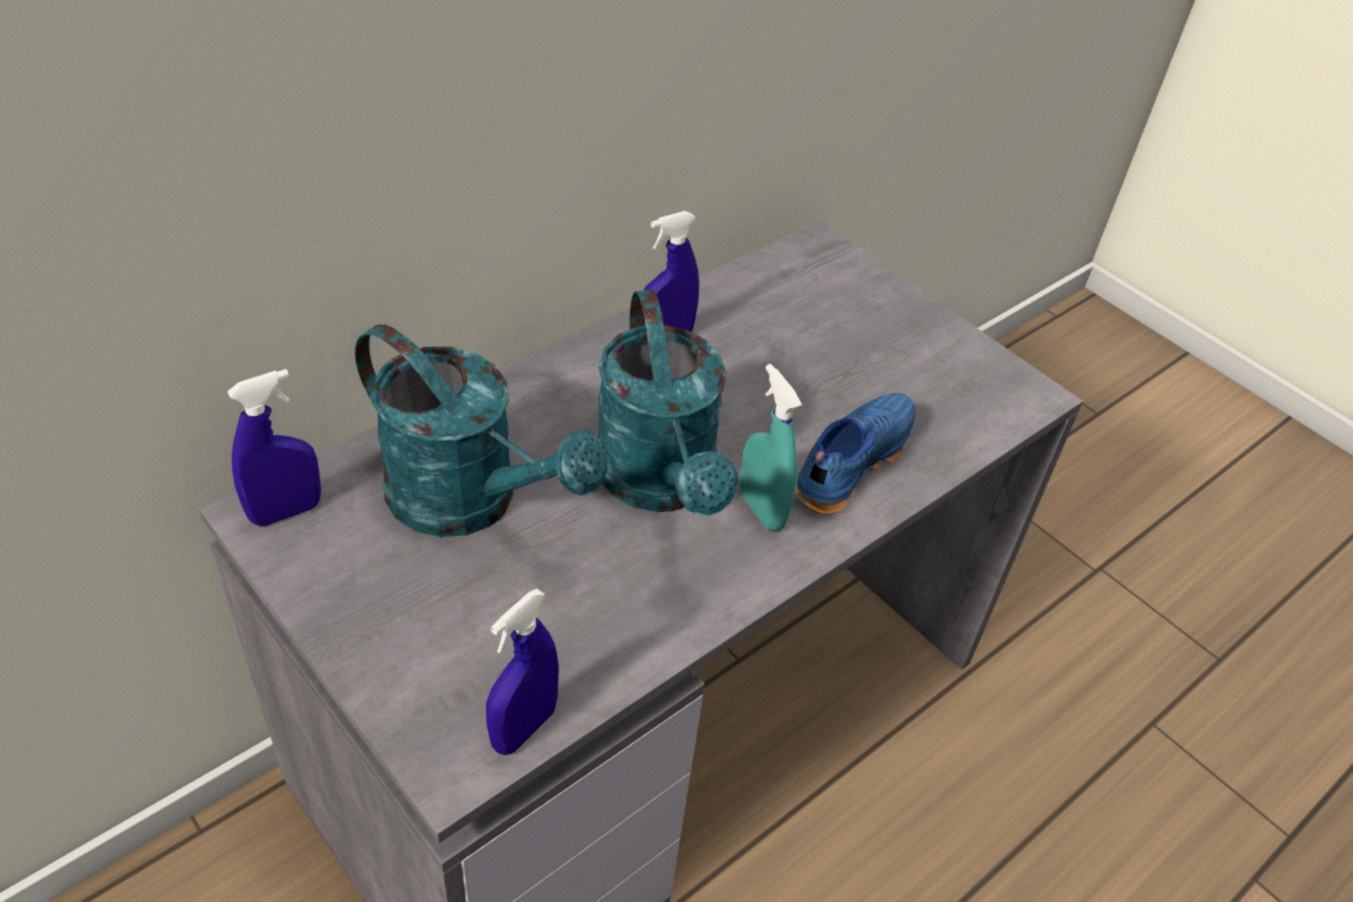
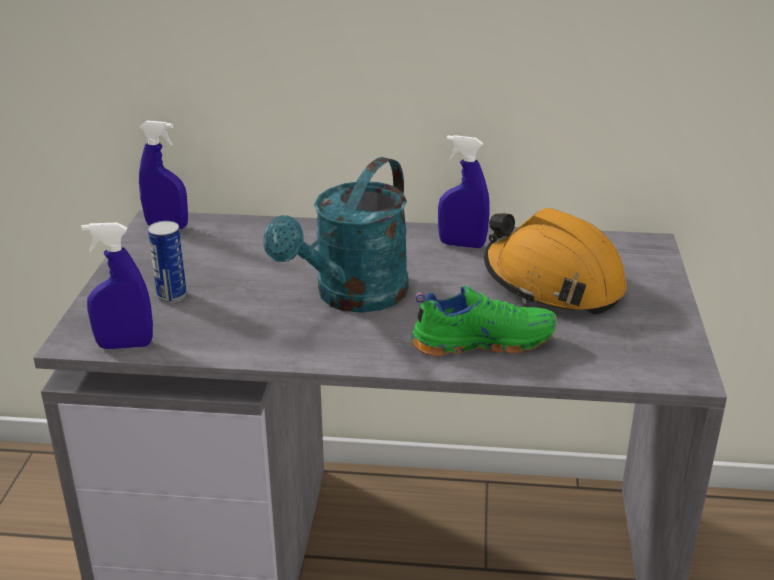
camera: 50 degrees right, 15 degrees down
(465, 617) = (172, 296): none -> can
(471, 501) = (248, 259): turquoise watering can -> none
(761, 510) = (388, 333): turquoise spray bottle -> none
(809, 346) = (552, 283): none -> orange hard hat
(849, 462) = (482, 341): blue shoe -> green shoe

